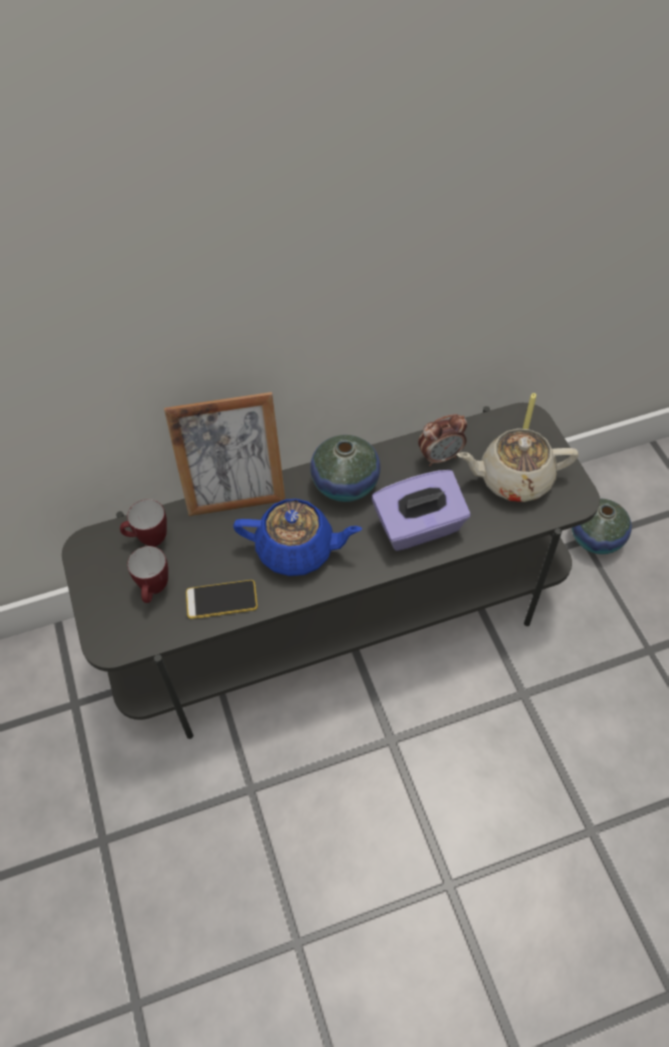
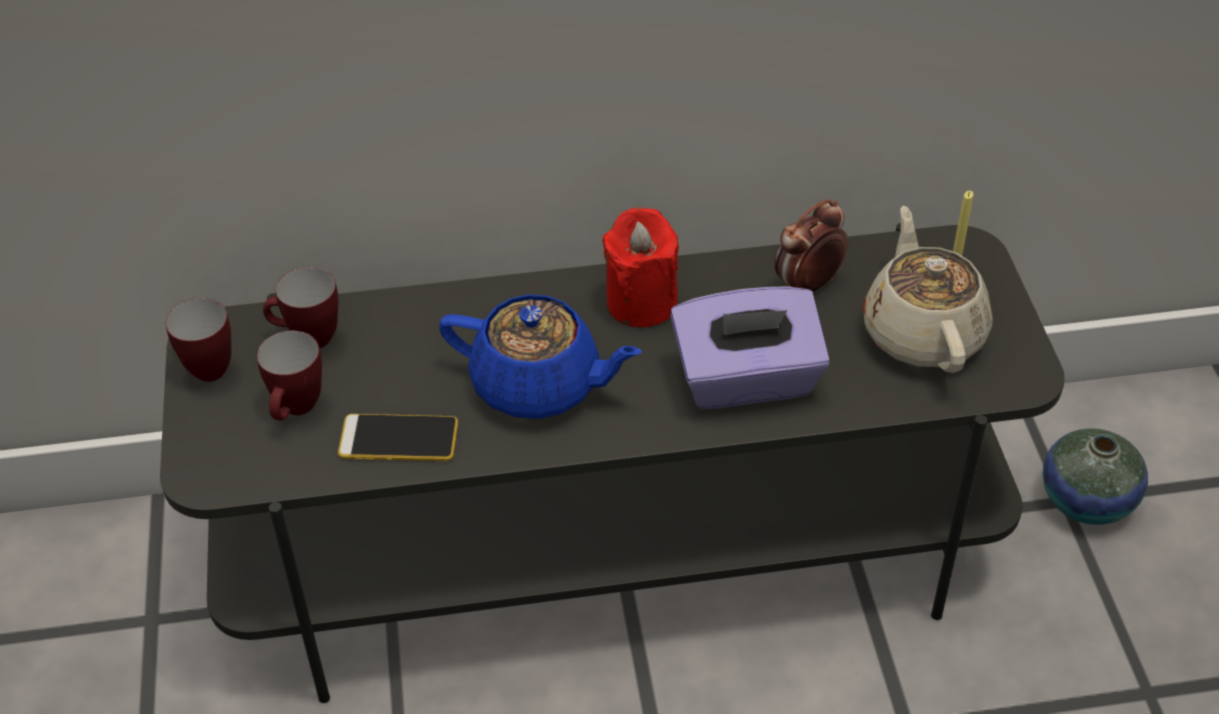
camera: 10 degrees right, 10 degrees down
(89, 570) = (203, 367): none -> mug
(235, 497) = (460, 297): picture frame -> none
(345, 483) = (641, 302): vase -> red candle
(440, 457) = (807, 285): alarm clock -> alarm clock turned 150 degrees clockwise
(513, 479) = (922, 332): beige teapot -> beige teapot turned 75 degrees clockwise

